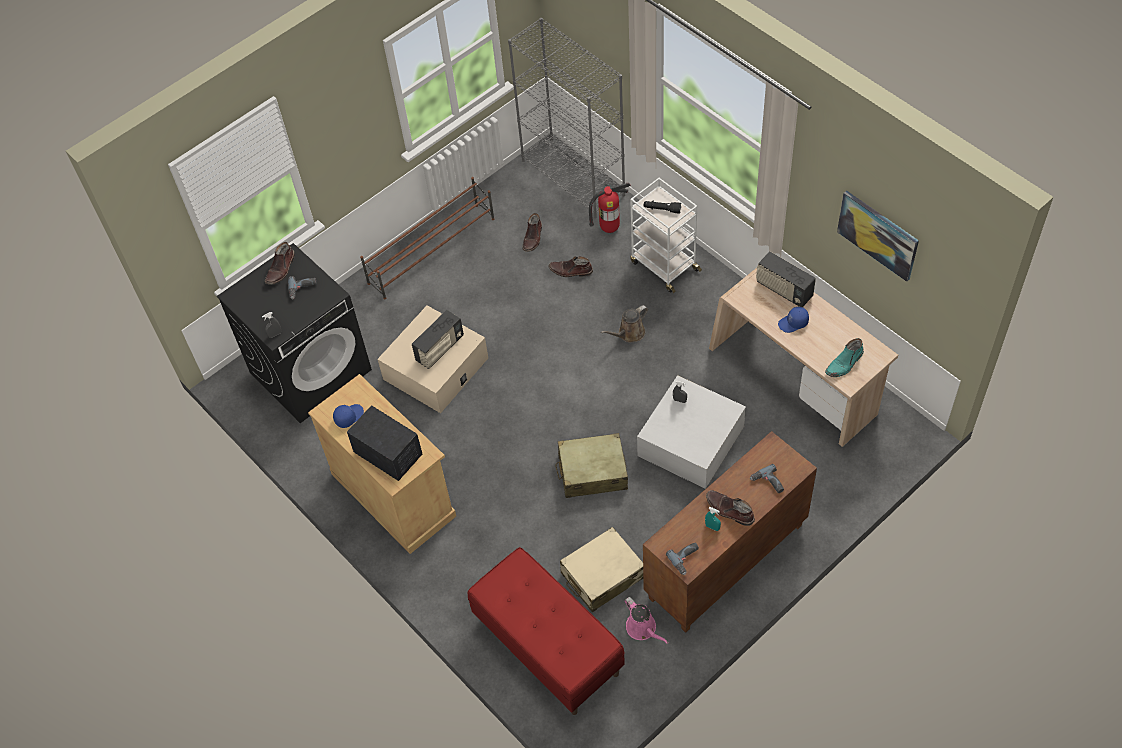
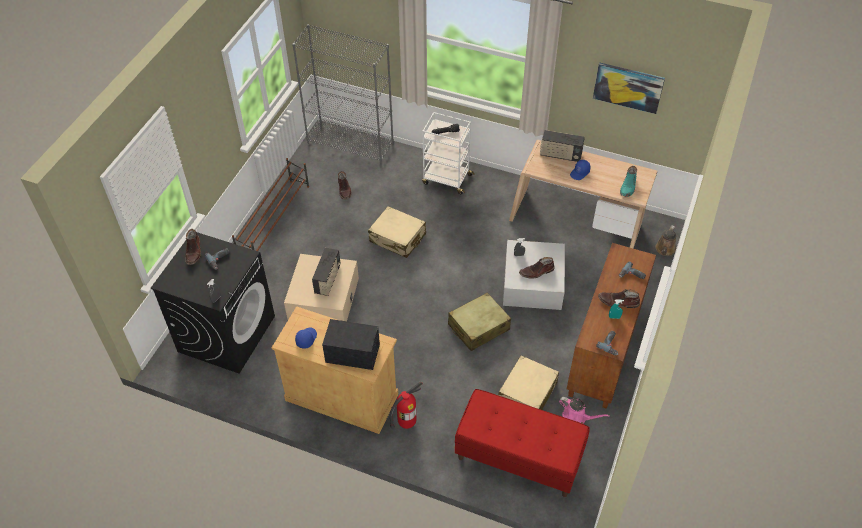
camera: 30 degrees left, 5 degrees down
(561, 323) = (397, 238): none -> beige suitcase
(570, 271) = (384, 202): brown boot -> brown boot (536, 272)
(609, 228) = (395, 167): fire extinguisher -> fire extinguisher (407, 423)
(629, 333) = (449, 229): brown watering can -> brown watering can (665, 250)

